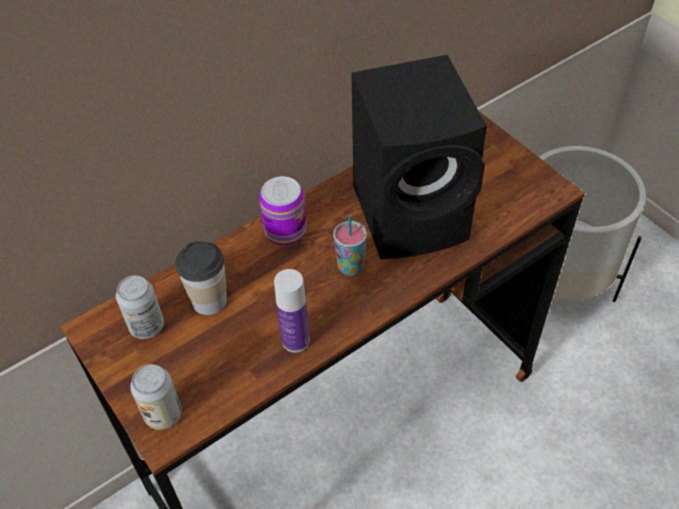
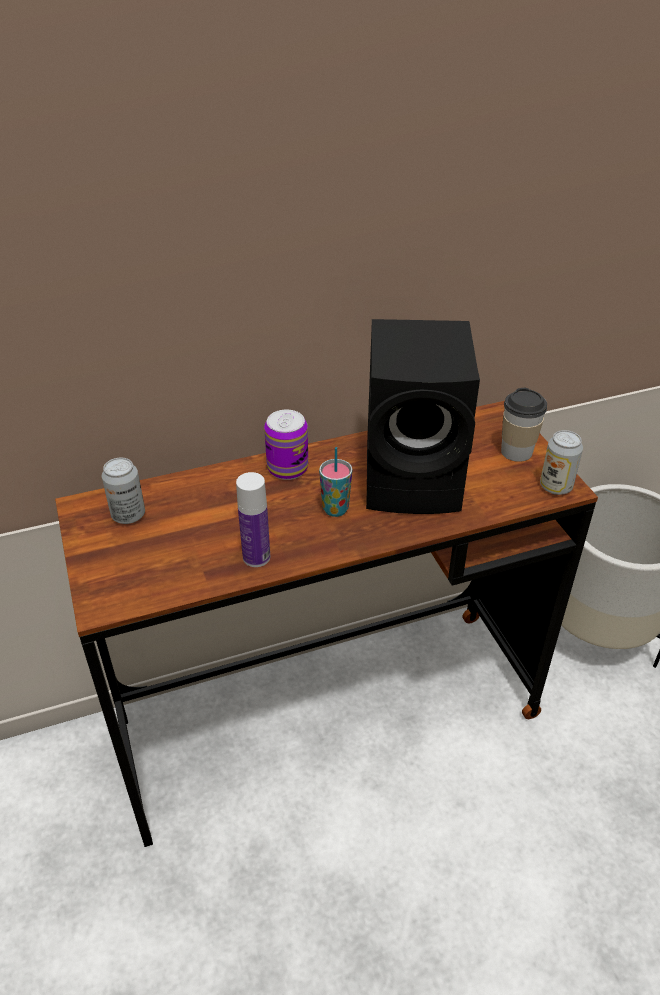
camera: 15 degrees right, 10 degrees down
(163, 414) = (109, 588): can -> can (555, 486)
(209, 301) = (193, 508): cup -> cup (516, 452)

